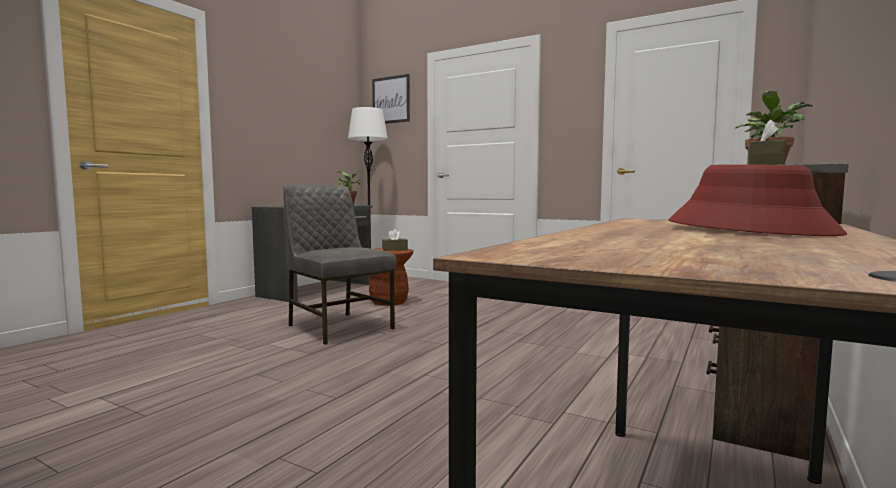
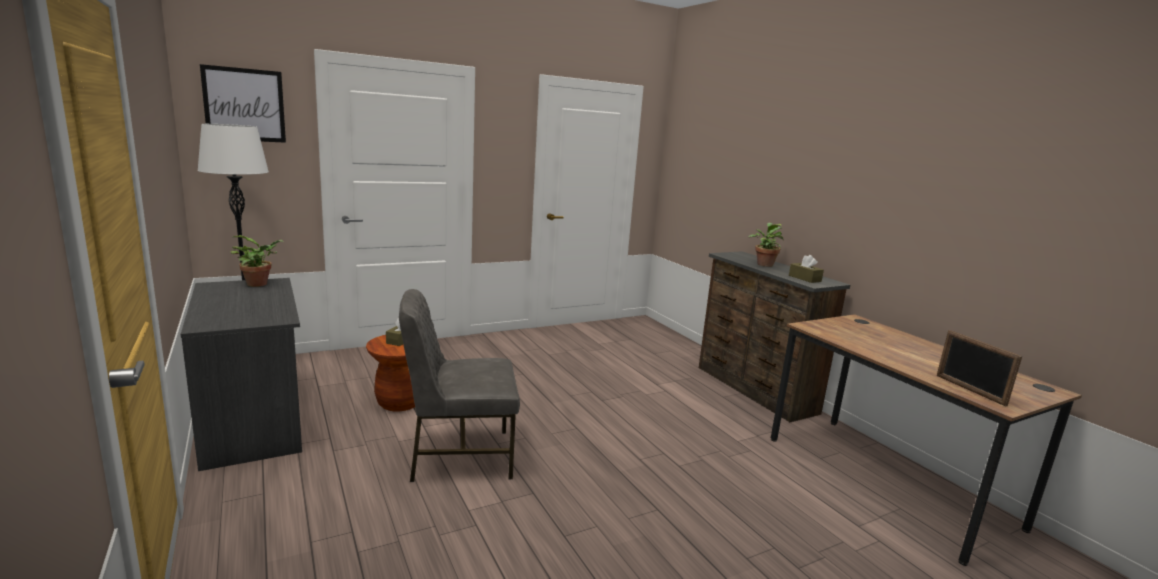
camera: 60 degrees left, 10 degrees up
(565, 245) = (969, 390): none -> picture frame
(749, 230) = (894, 341): red hat -> none

